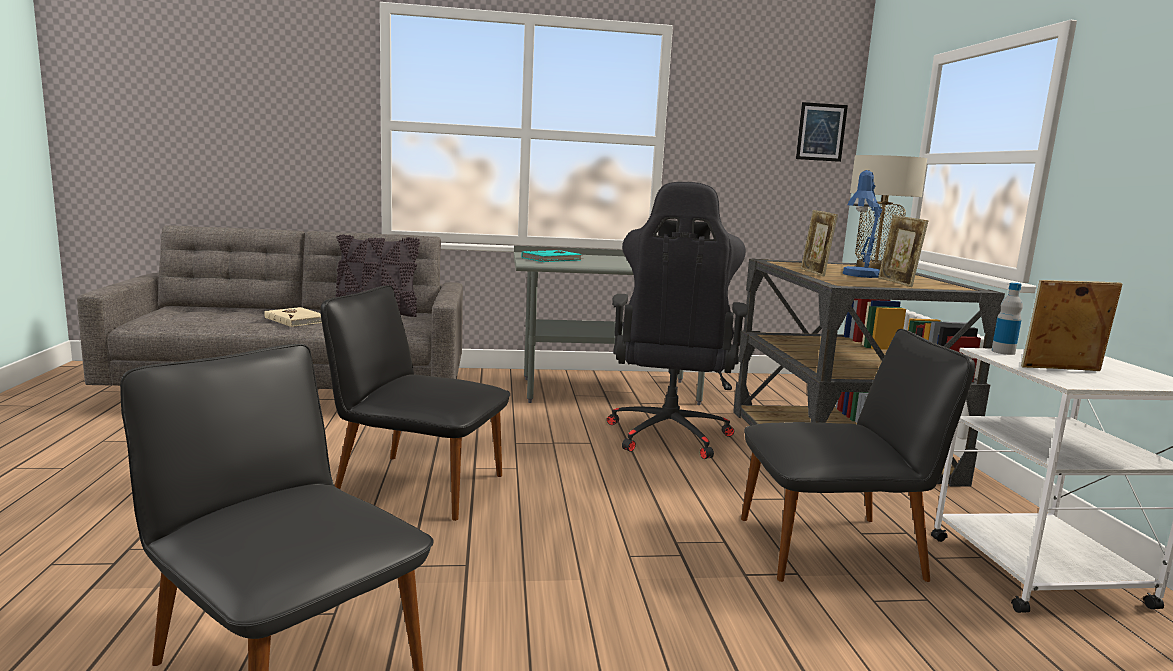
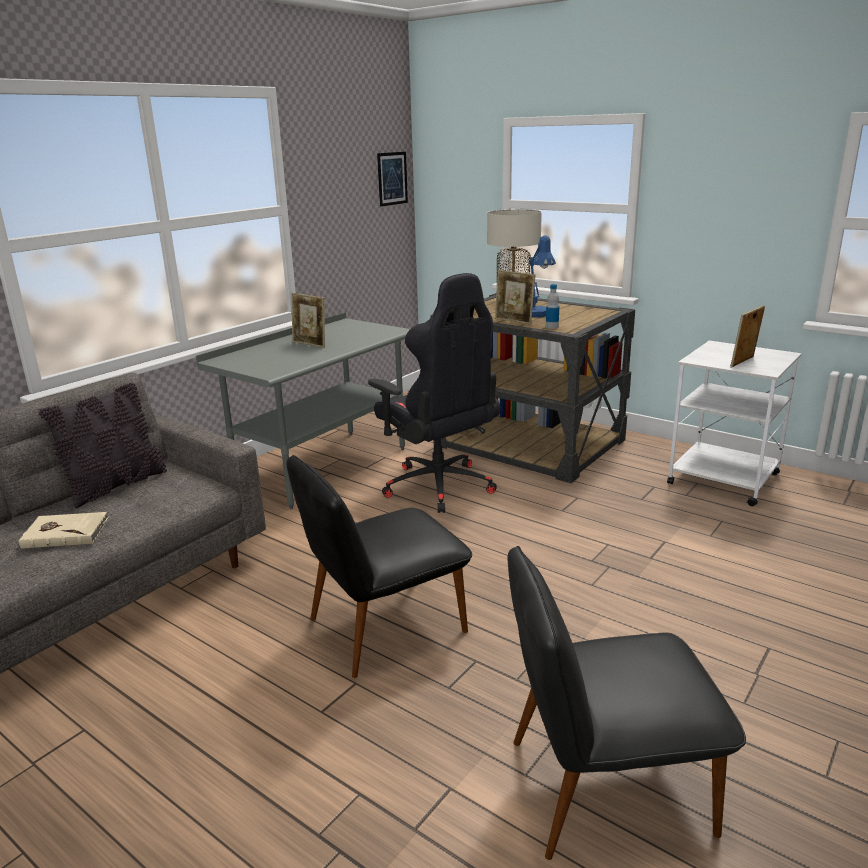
camera: 45 degrees left, 10 degrees up
(552, 259) = (266, 361): turquoise book -> none
(829, 548) = (647, 517): black chair -> none
(897, 283) = (577, 317): picture frame -> picture frame (310, 344)
(1003, 352) = (697, 357): bottle -> bottle (552, 327)

